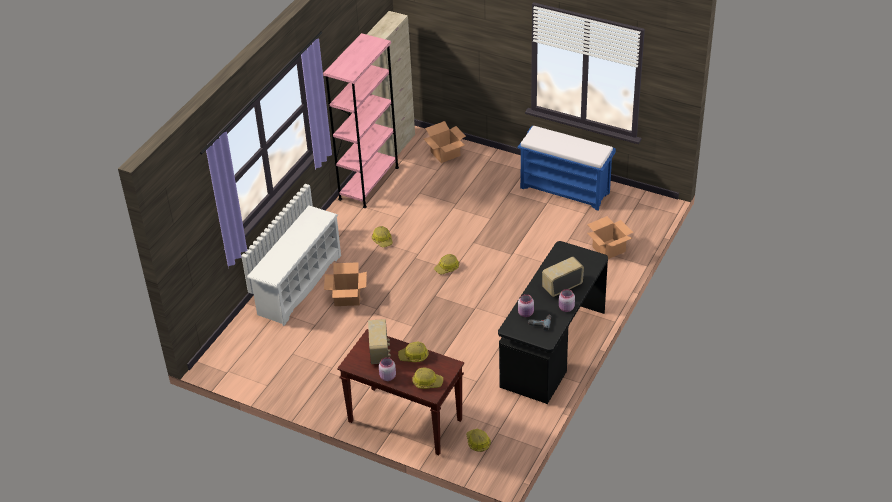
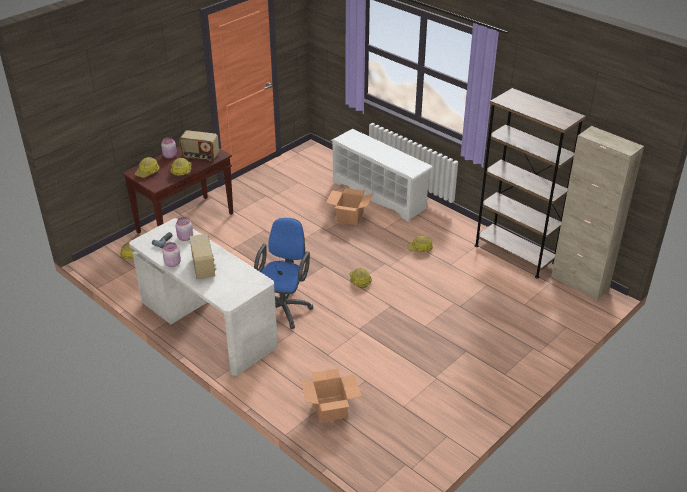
camera: 105 degrees right, 5 degrees down
(369, 183) = (514, 254): pink bookcase -> brown bookcase
(445, 153) = (554, 316): cardboard box -> none
(506, 305) = (284, 307): none -> blue office chair
(553, 348) = (207, 325): black desk -> white desk
(566, 190) = (454, 401): blue bench -> none

